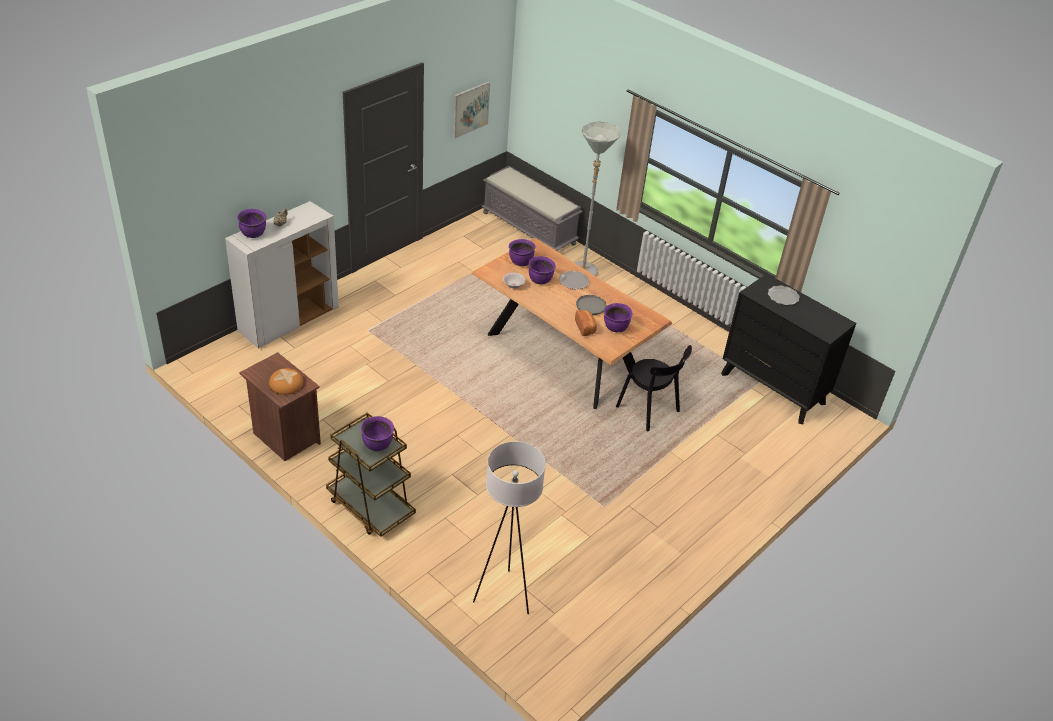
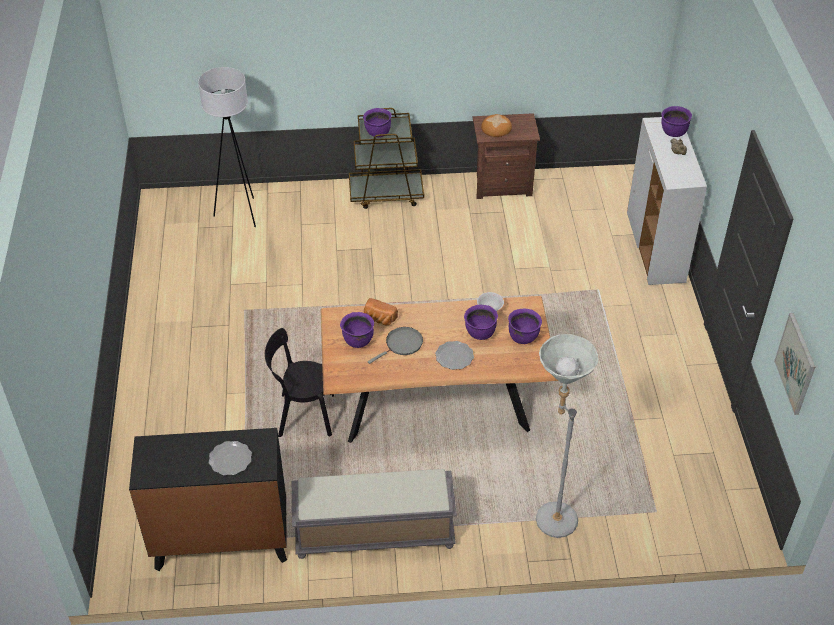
camera: 135 degrees right, 5 degrees up
(530, 228) = (685, 528): grey bench -> grey bench (373, 534)

